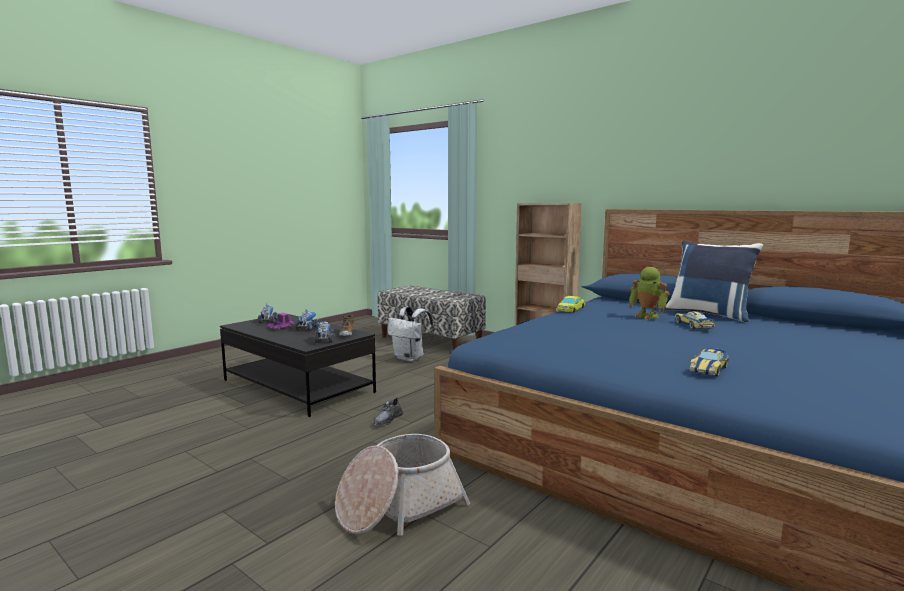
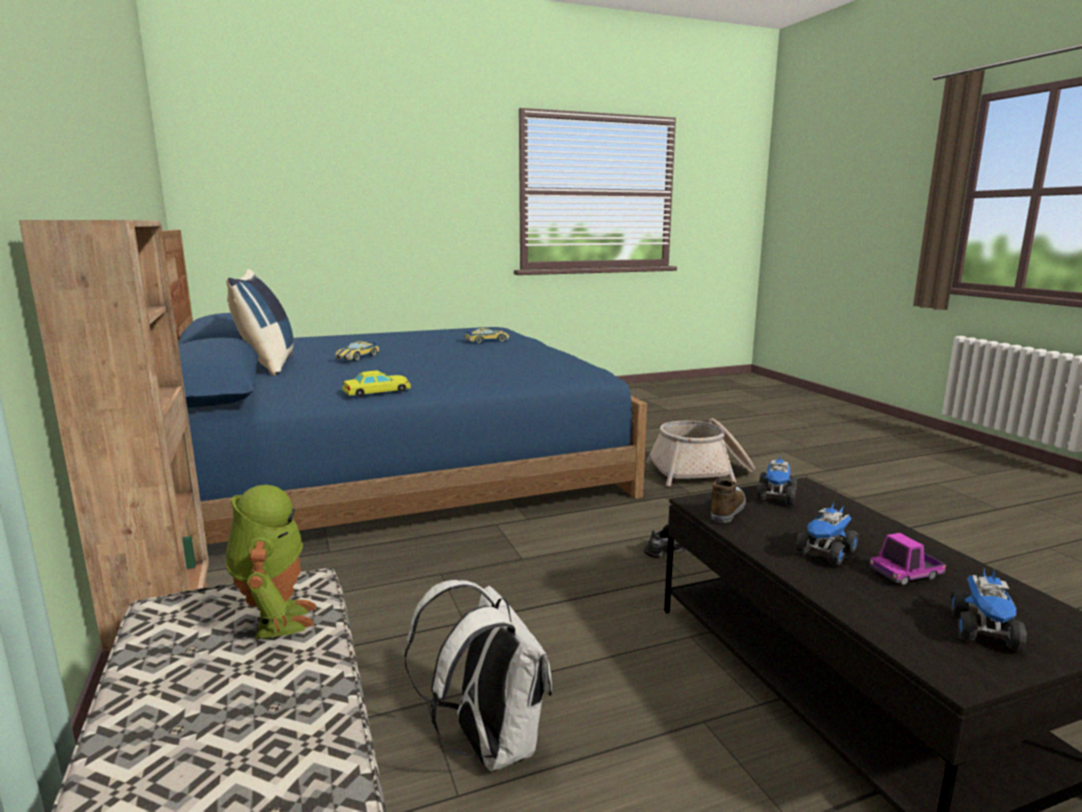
camera: 150 degrees left, 5 degrees up
(647, 316) = (348, 368): toy robot -> toy robot (275, 619)

